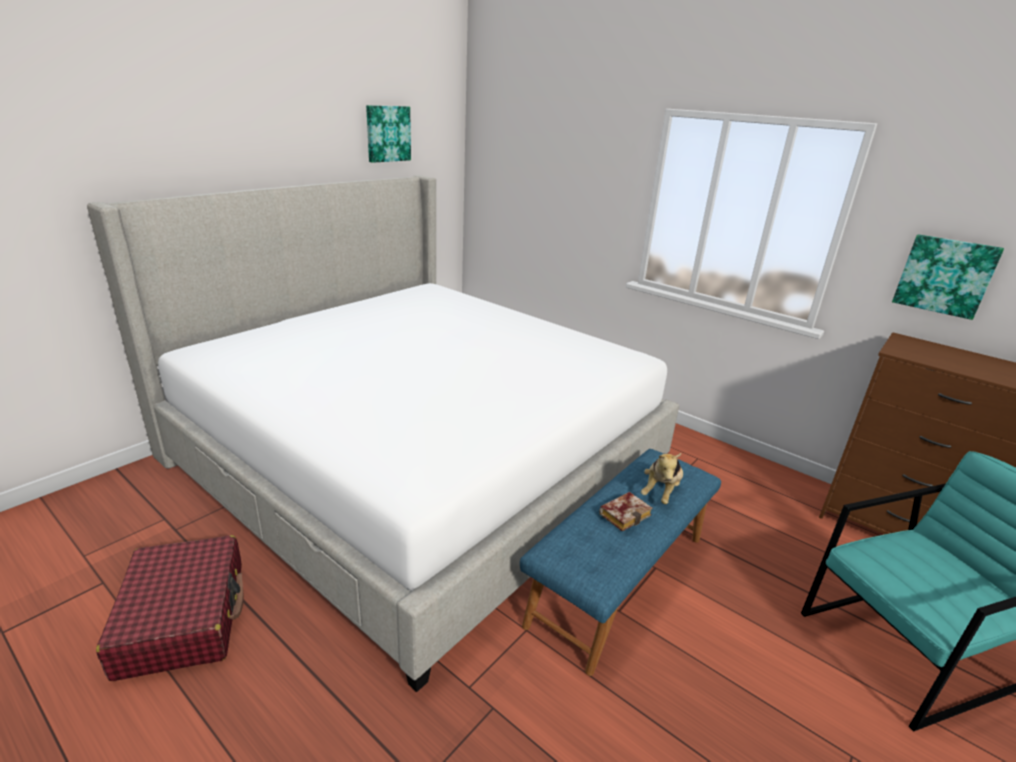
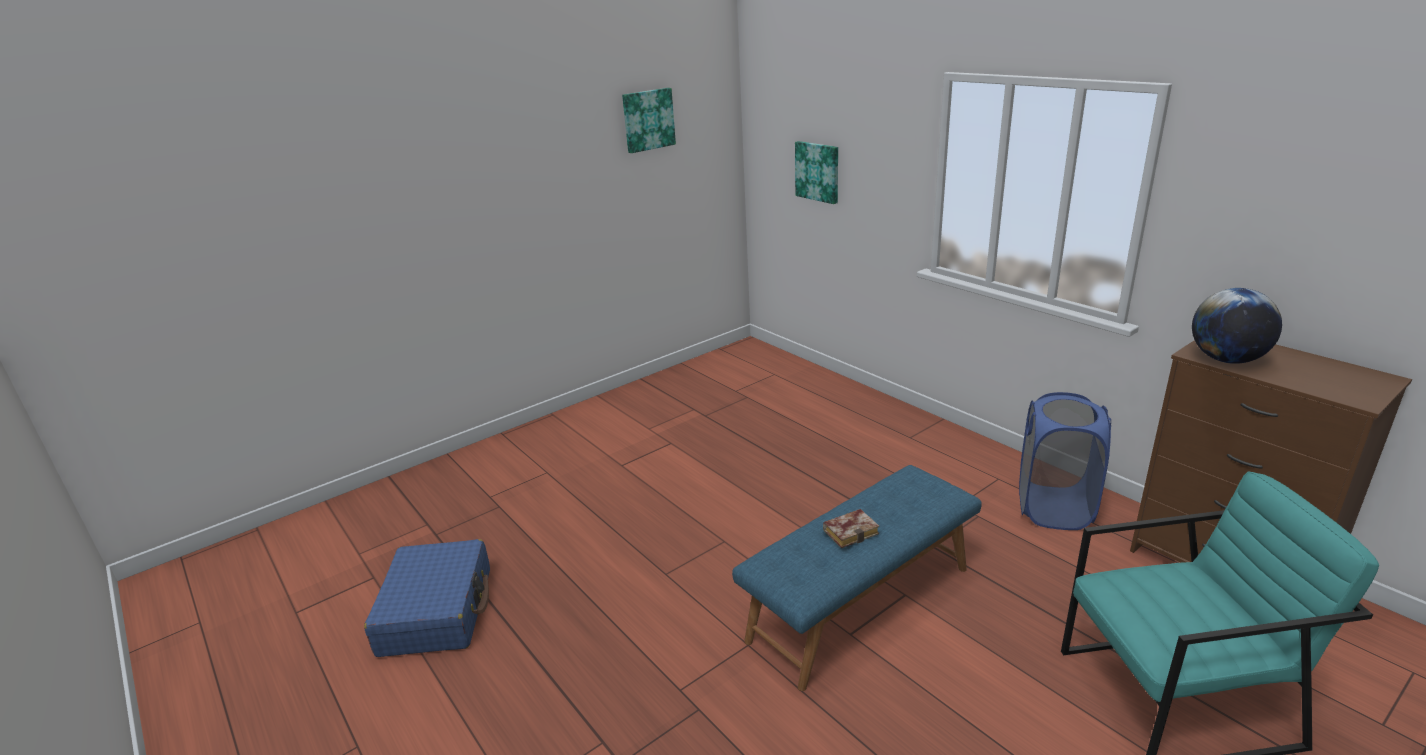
camera: 15 degrees right, 0 degrees up
(183, 617) = (437, 611): red suitcase -> blue suitcase
(419, 461) = (675, 475): bed -> none
(661, 491) = (900, 510): plush toy -> none
(748, 482) = (1053, 508): none -> blue laundry basket
(923, 357) = (1226, 360): none -> globe
(945, 275) = (1265, 260): picture -> picture (818, 171)

